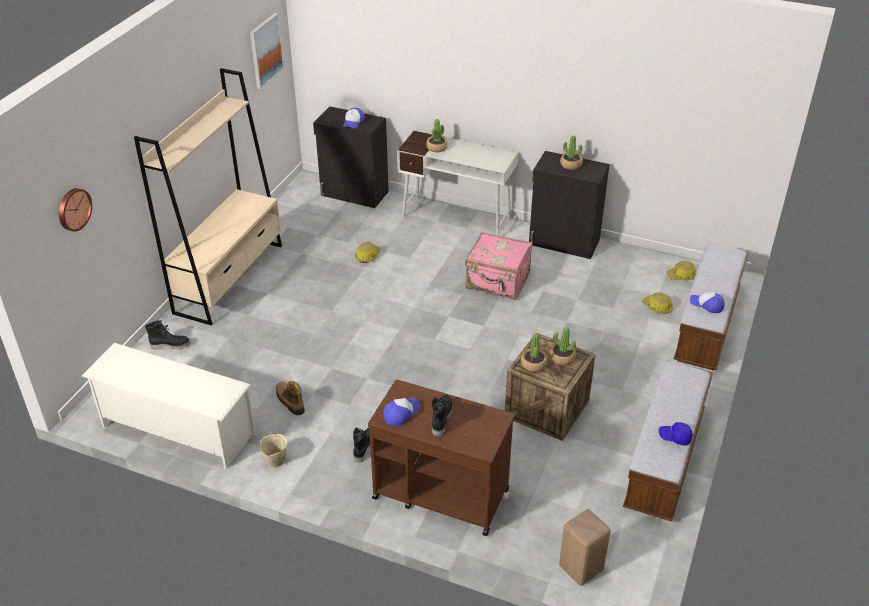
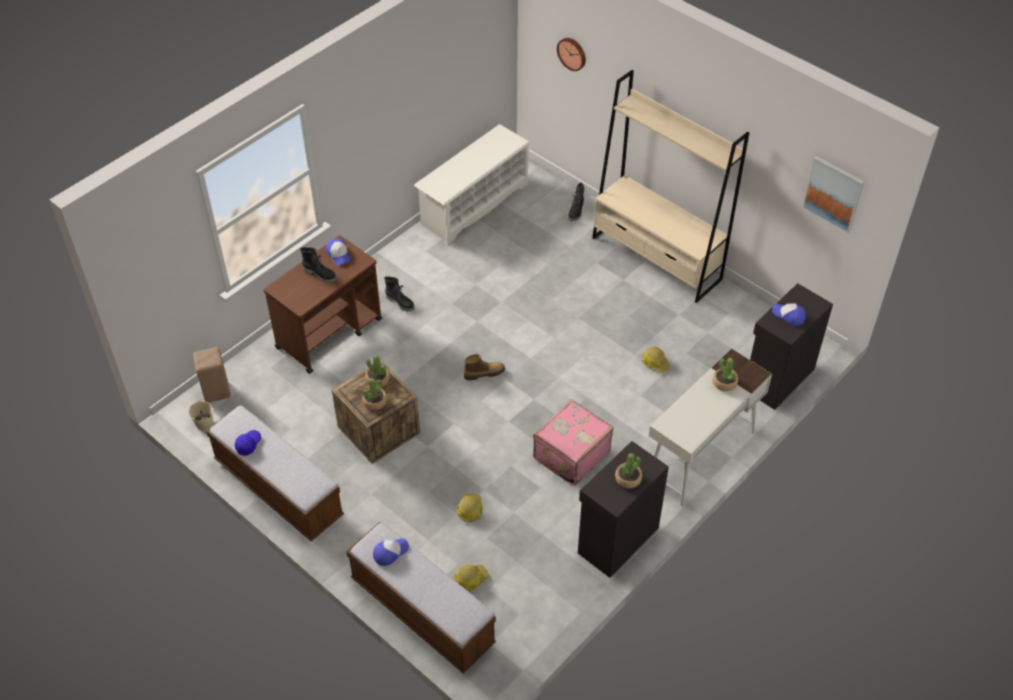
camera: 110 degrees right, 10 degrees up
(275, 460) = (414, 251): beige bucket -> beige bucket (204, 423)
(289, 401) = (473, 269): boot -> boot (484, 373)
(681, 276) = (512, 630): hard hat -> hard hat (470, 509)

